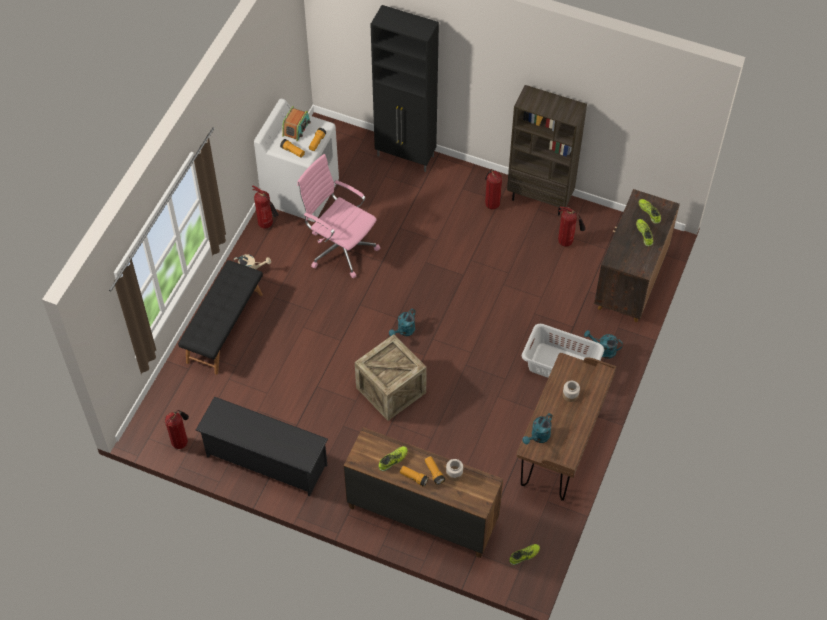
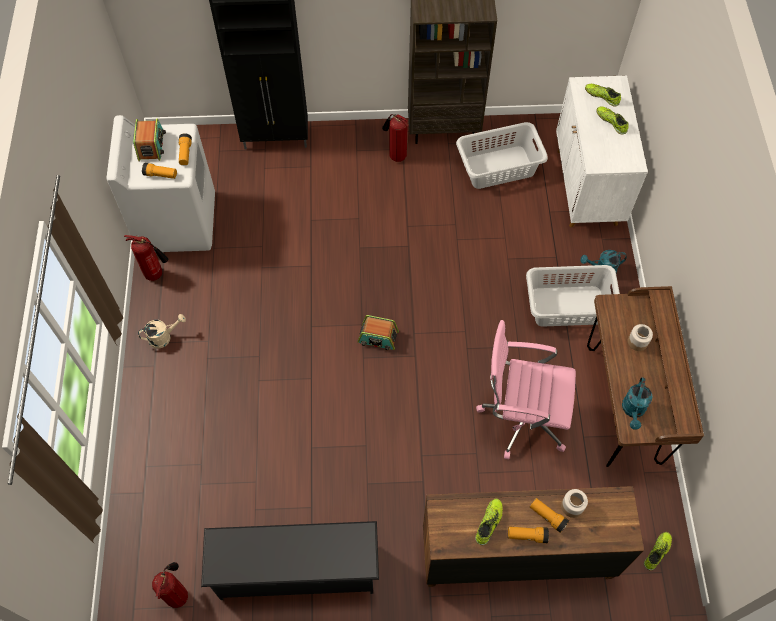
camera: 25 degrees left, 5 degrees up
(224, 327) = (163, 421): black bench -> none
(340, 248) = (255, 268): pink office chair -> pink office chair (521, 416)
(391, 390) = (399, 414): crate -> none
(404, 331) = (378, 337): turquoise watering can -> radio
(567, 242) = (498, 167): fire extinguisher -> grey laundry basket
(630, 284) = (587, 187): brown cabinet -> white cabinet

